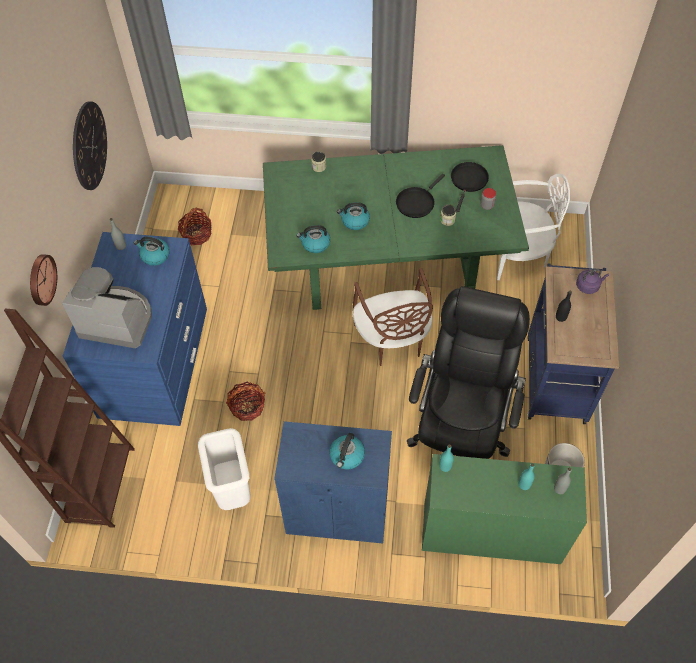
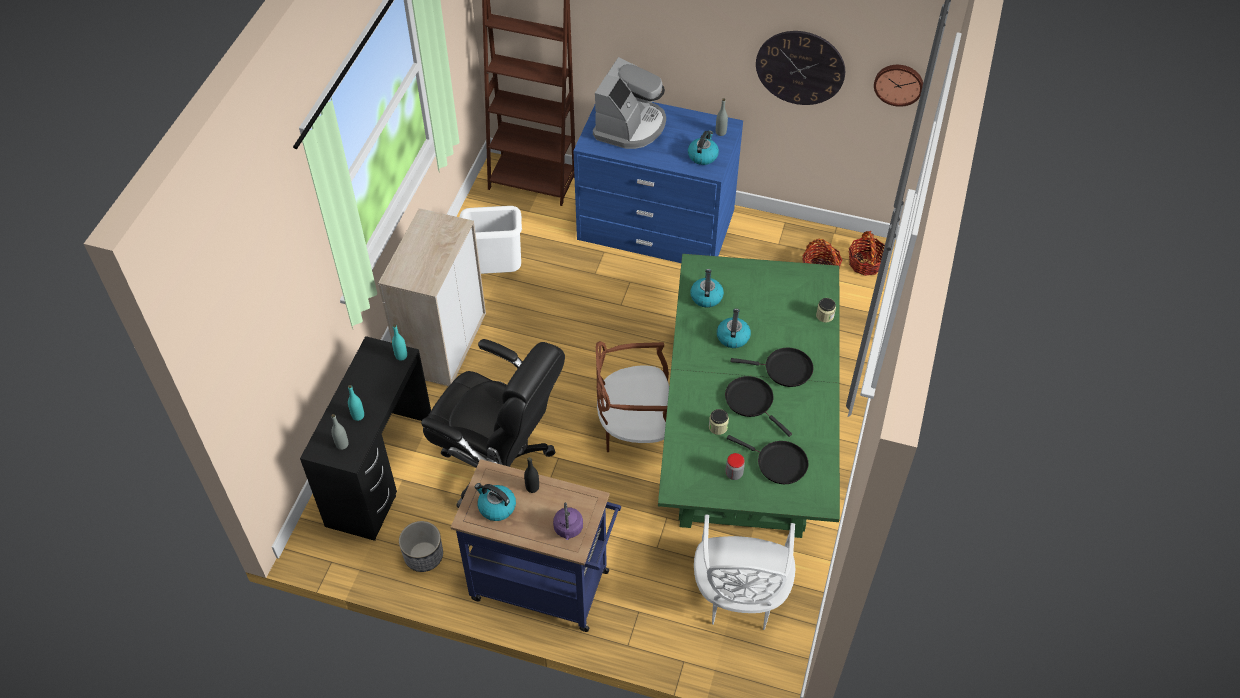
camera: 100 degrees right, 5 degrees down
(40, 279) = (635, 34): wall clock -> wall clock (898, 83)
(247, 407) = (583, 292): basket -> basket (865, 263)
(336, 515) = (444, 346): blue cabinet -> beige cabinet
(347, 456) = (421, 259): kettle -> kettle (496, 507)
(379, 186) = (784, 369): none -> black frying pan
(491, 532) = (380, 472): green desk -> black desk

